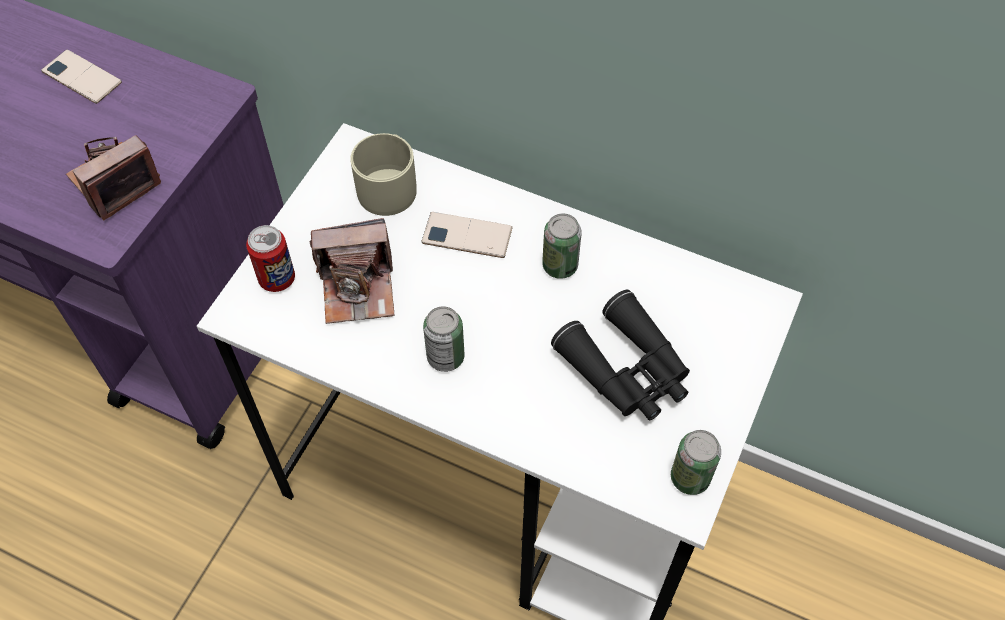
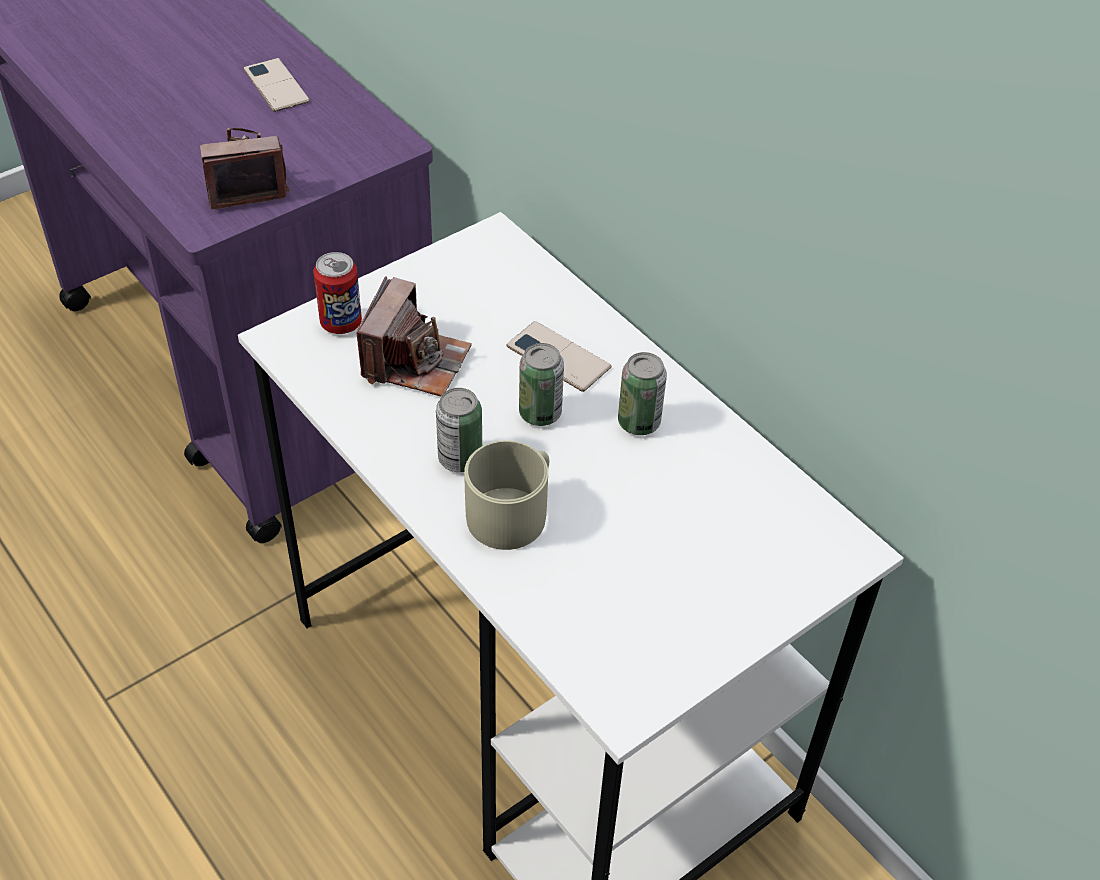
camera: 25 degrees right, 10 degrees down
(358, 288) = (415, 361): camera -> camera turned 90 degrees counterclockwise
(389, 185) = (508, 282): beige mug -> beige mug (513, 511)
(626, 370) = (646, 550): black binoculars -> none
(690, 478) = (647, 683): can -> can (540, 413)

